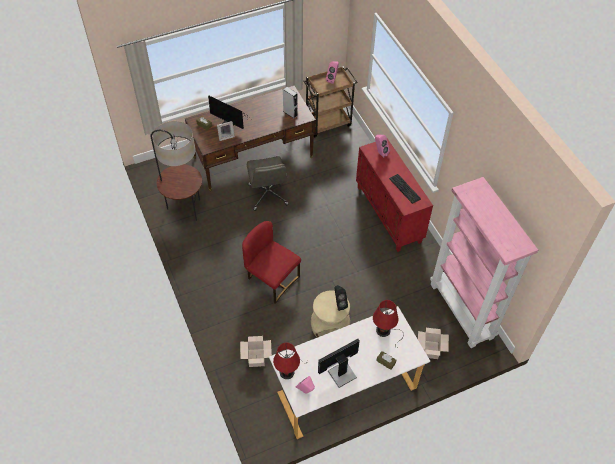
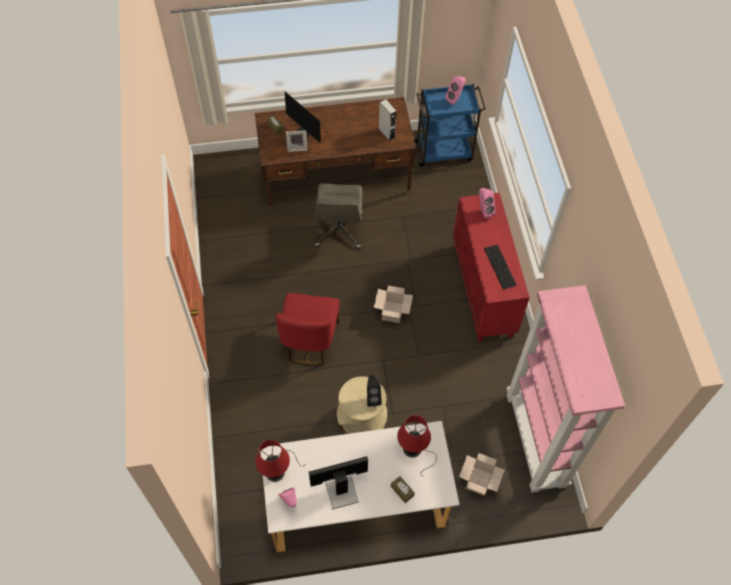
camera: 15 degrees right, 5 degrees up
(184, 209) = (233, 226): floor lamp -> none
(257, 358) = (260, 437): cardboard box -> cardboard box (392, 313)
(272, 279) = (310, 340): red chair -> red chair turned 135 degrees counterclockwise
(328, 123) = (444, 151): brown cart -> blue cart

